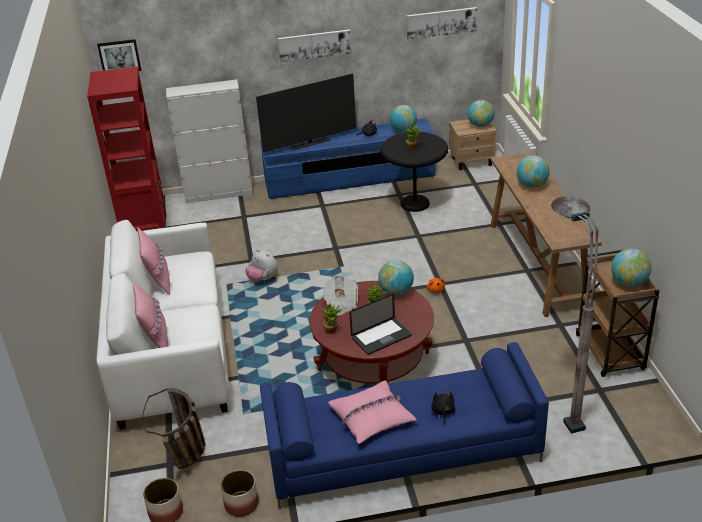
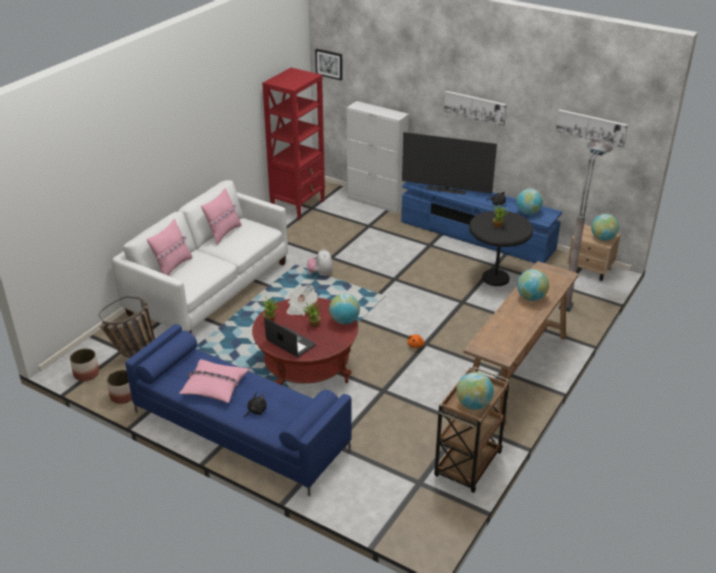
camera: 40 degrees right, 0 degrees up
(381, 337) = (290, 343): laptop -> laptop turned 150 degrees counterclockwise
(558, 402) = (379, 470): grey floor lamp -> grey floor lamp (573, 294)

